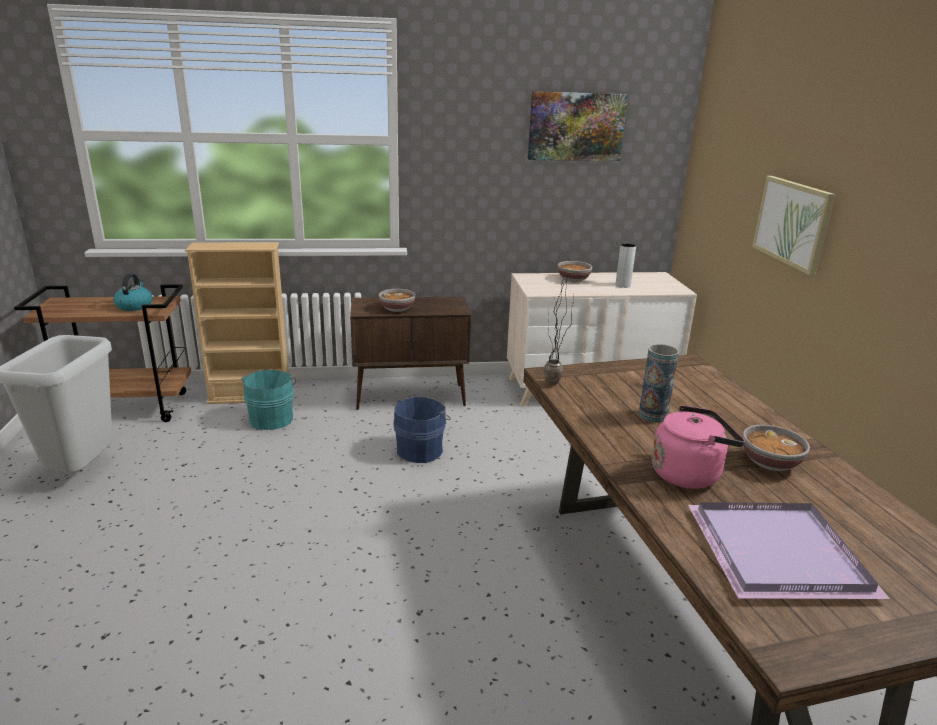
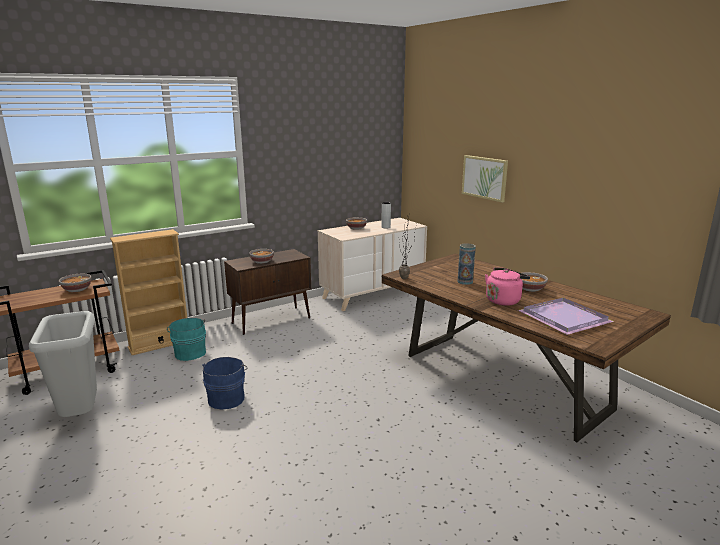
camera: 25 degrees left, 5 degrees down
(134, 306) = (77, 290): kettle -> bowl
(421, 449) = (305, 346): blue bucket -> blue bucket (227, 398)
(576, 126) = (344, 137): picture -> none

